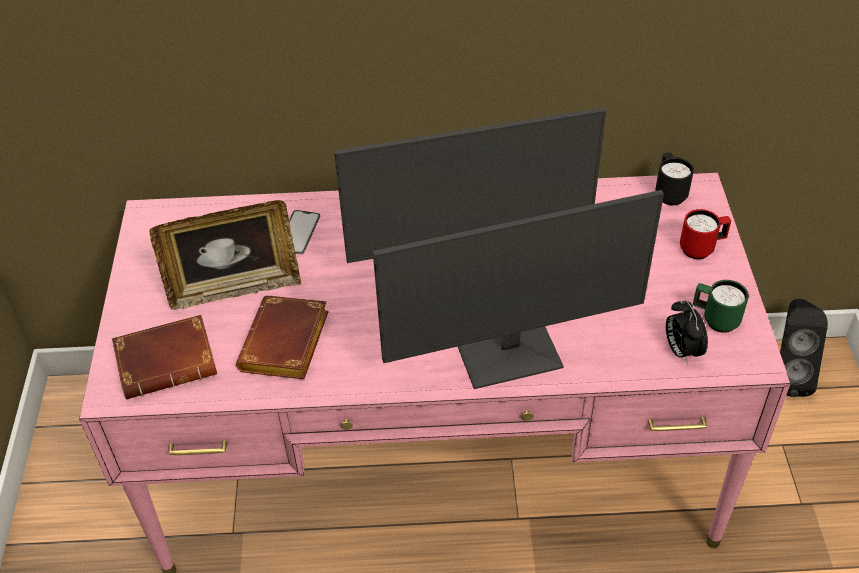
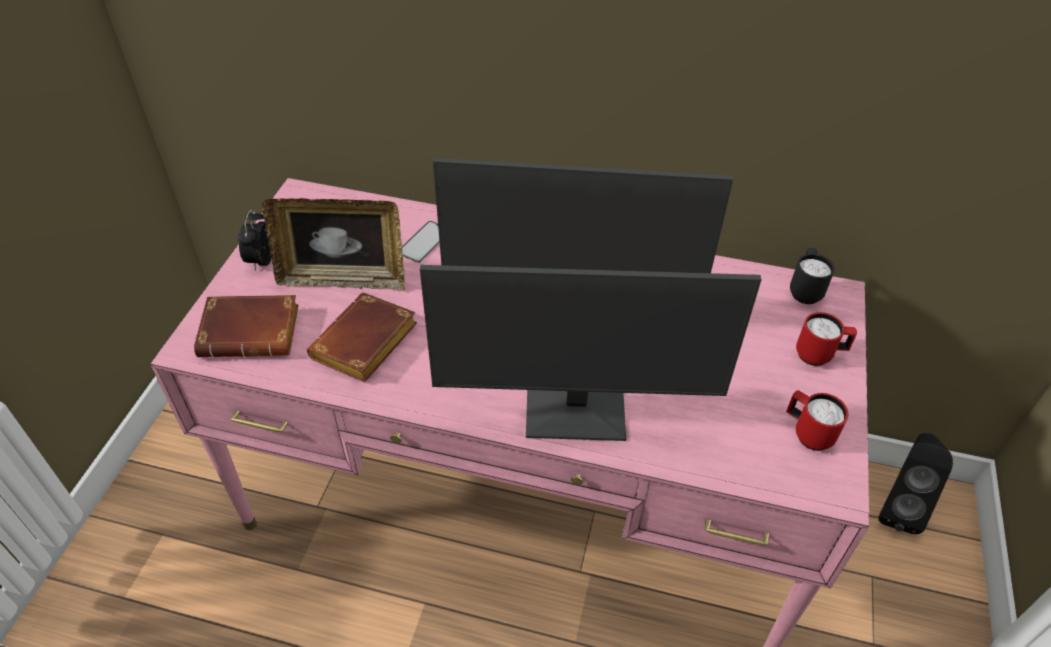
camera: 15 degrees right, 0 degrees up
(681, 350) = (758, 456): alarm clock -> alarm clock (261, 260)
(715, 319) = (807, 433): green mug -> red mug

